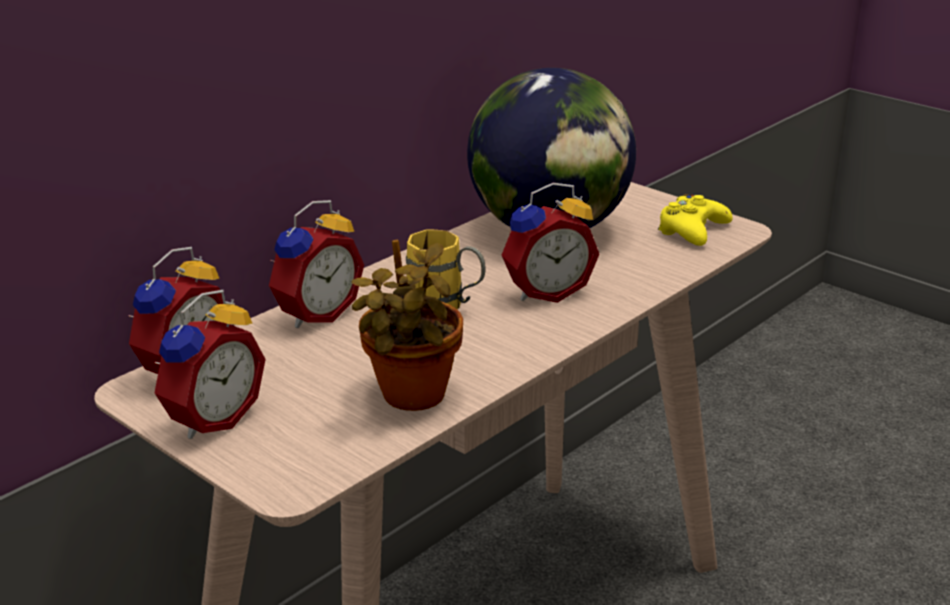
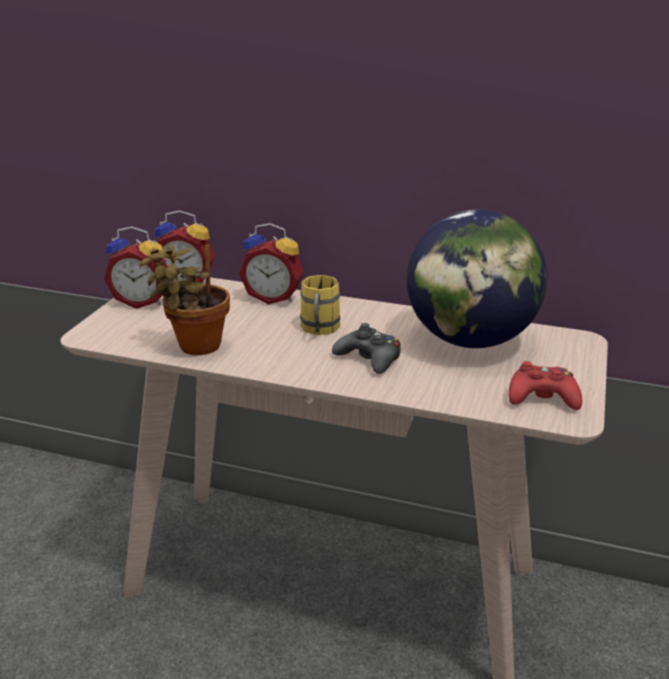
camera: 65 degrees right, 0 degrees up
(546, 292) = (369, 358): alarm clock -> black game controller
(692, 230) = (542, 397): yellow game controller -> red game controller

